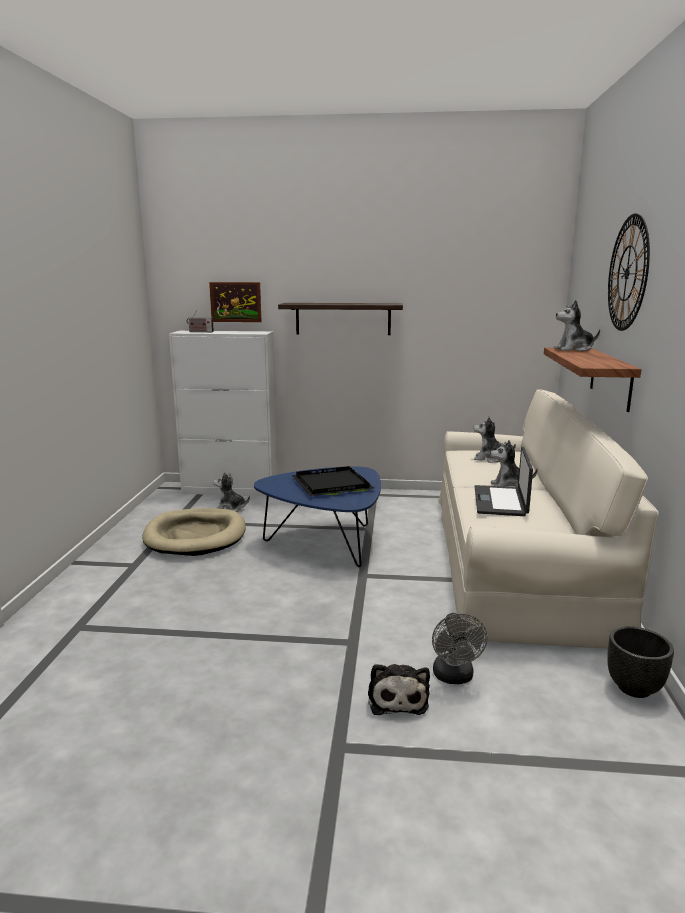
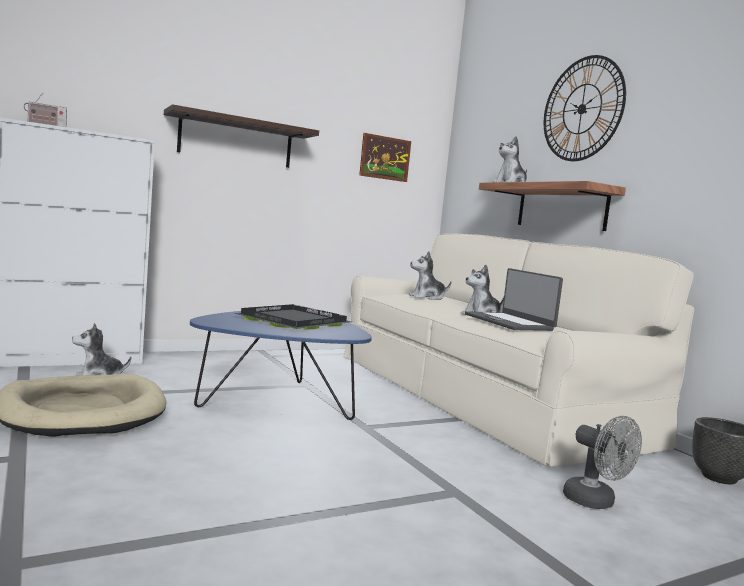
camera: 35 degrees left, 10 degrees down
(235, 302) = (94, 97): picture -> picture (385, 158)
(397, 698) = (583, 536): plush toy -> none

